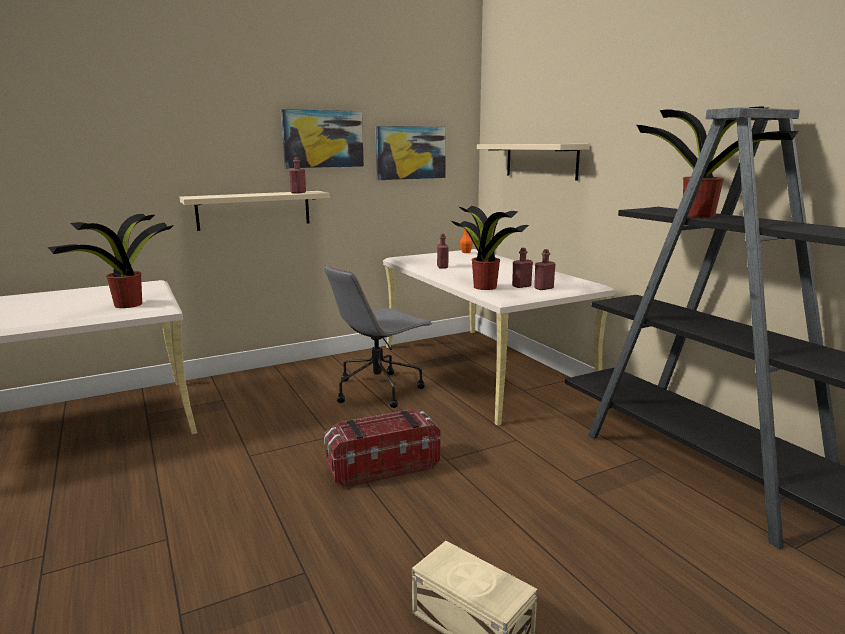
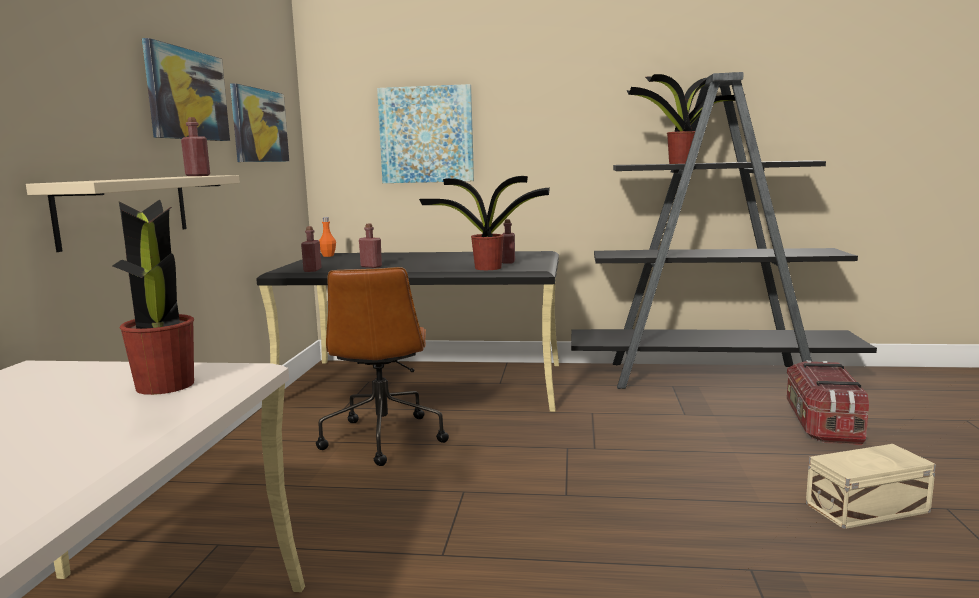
camera: 55 degrees left, 5 degrees down
(379, 389) = (383, 438): grey office chair -> brown office chair
(382, 467) = (573, 480): storage box -> storage box (822, 424)
(483, 369) = (426, 383): beige desk -> black desk
(541, 160) = (426, 135): beige shelf -> picture
(544, 288) = (529, 259): red bottle -> red bottle (312, 270)

